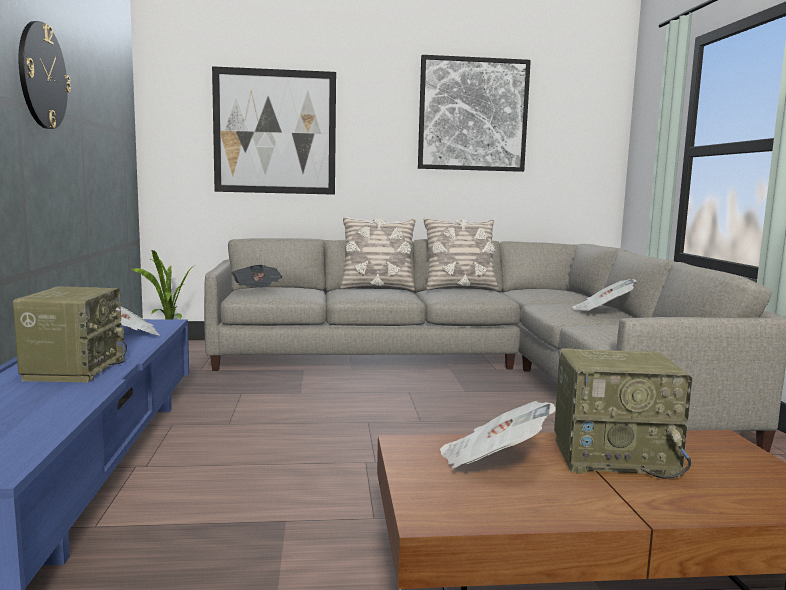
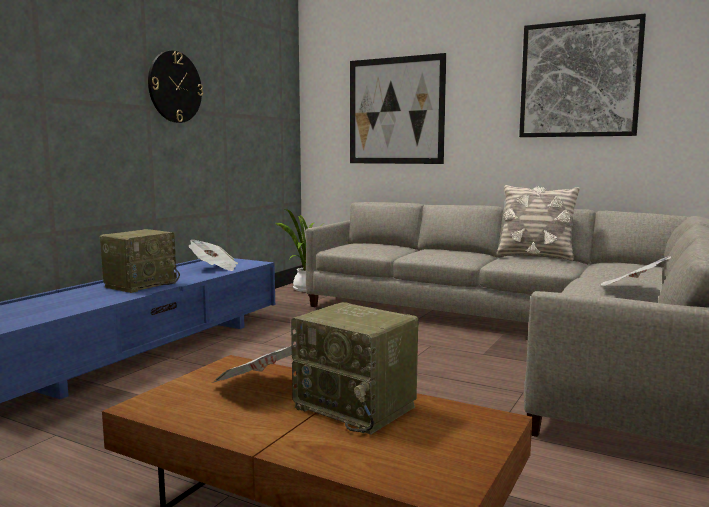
camera: 35 degrees right, 0 degrees up
(257, 290) = (353, 245): newspaper -> none
(377, 289) = (457, 251): beige pillow -> none

